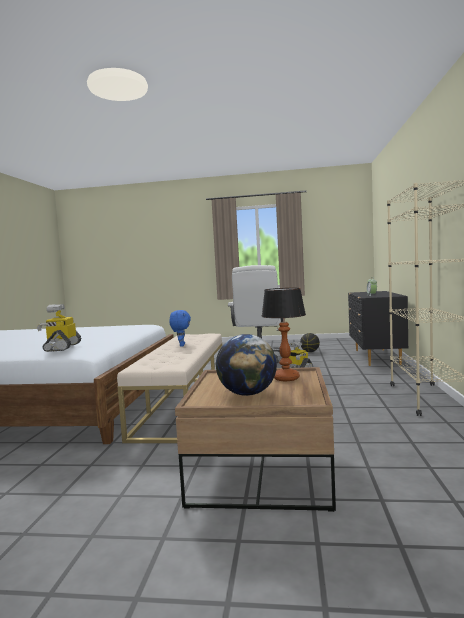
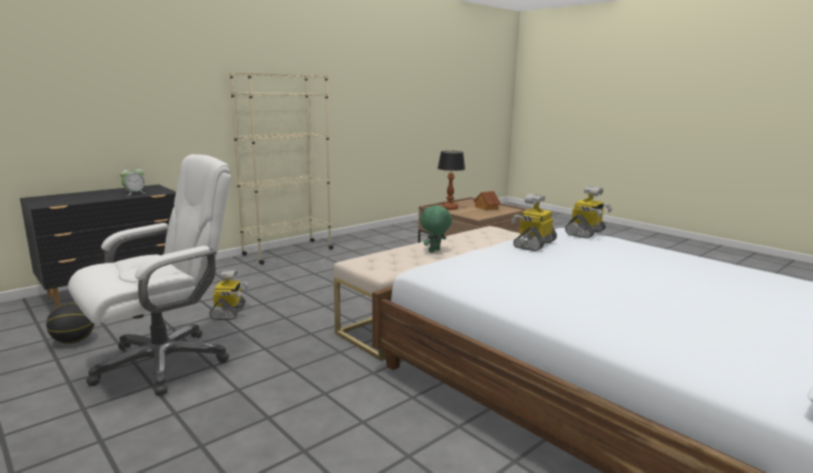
camera: 140 degrees left, 10 degrees up
(102, 337) = (534, 244): none -> toy robot
(181, 345) = (434, 251): blue plush toy -> green plush toy
(247, 394) = (486, 208): globe -> toy house

